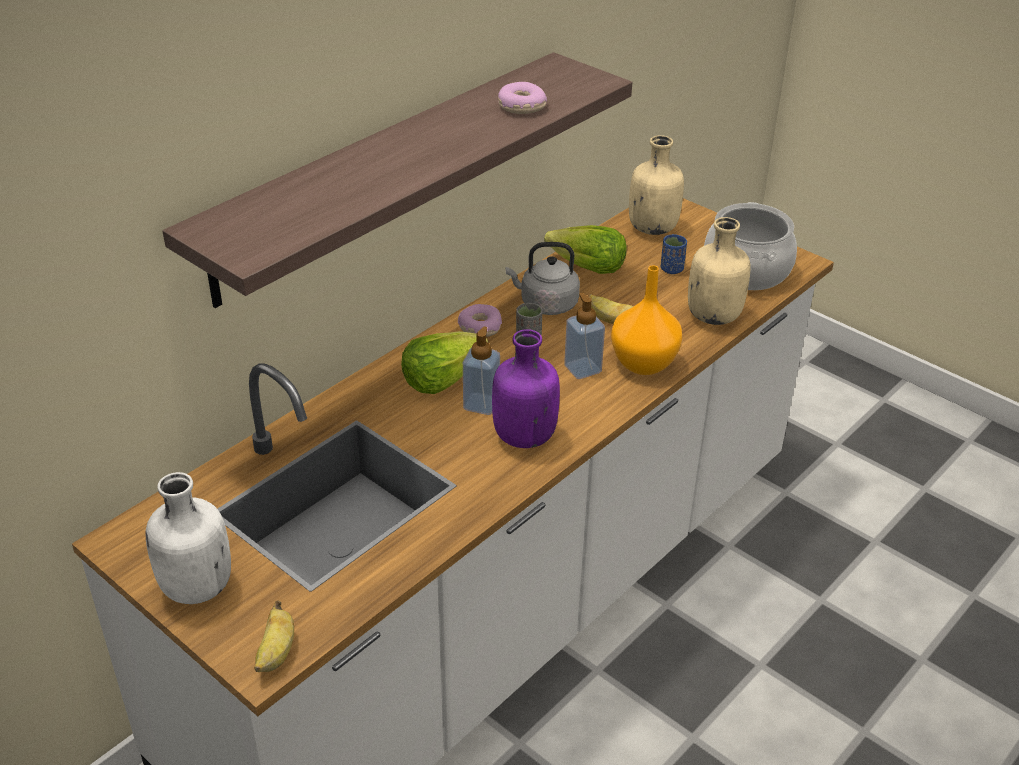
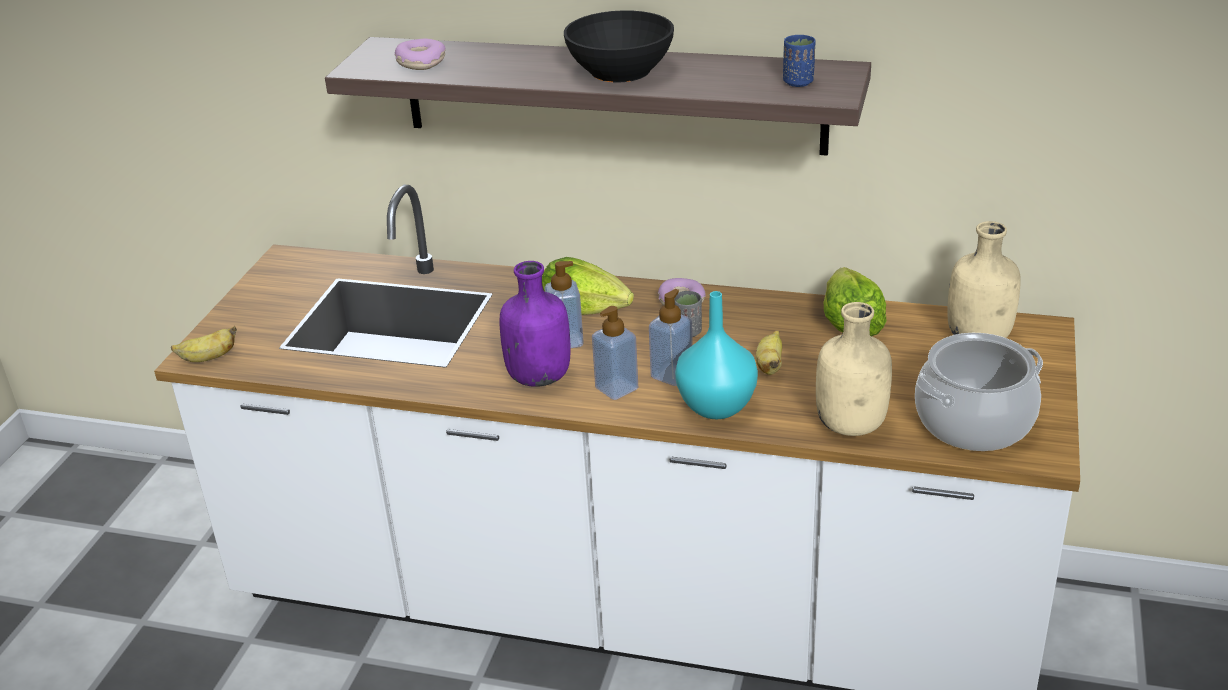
camera: 65 degrees right, 5 degrees down
(195, 587) = (256, 303): white bottle -> none
(444, 137) = (621, 71): none -> black bowl
(521, 106) = (725, 80): donut -> donut (421, 62)
(545, 304) = (757, 322): grey kettle -> none
(577, 402) = (616, 388): none -> soap dispenser
(643, 364) = (714, 407): orange vase -> turquoise vase
(671, 269) = (912, 373): blue cup -> blue cup (798, 82)

